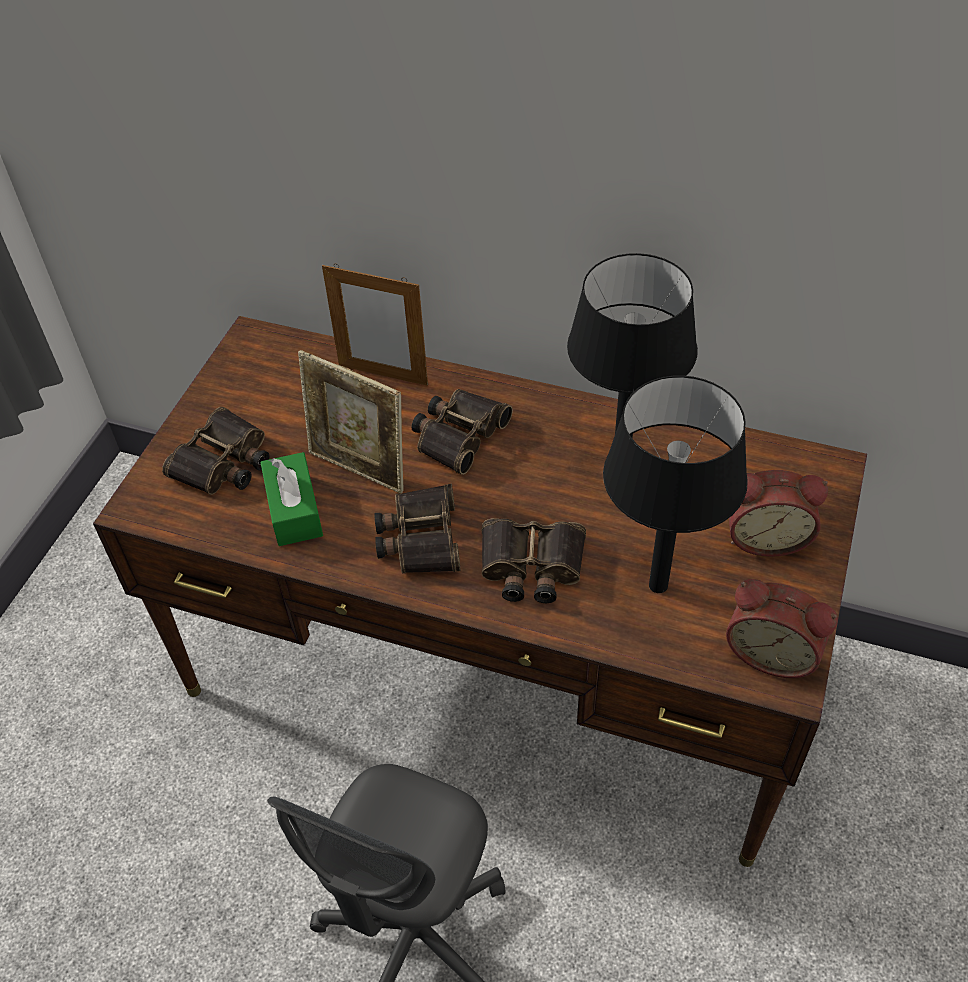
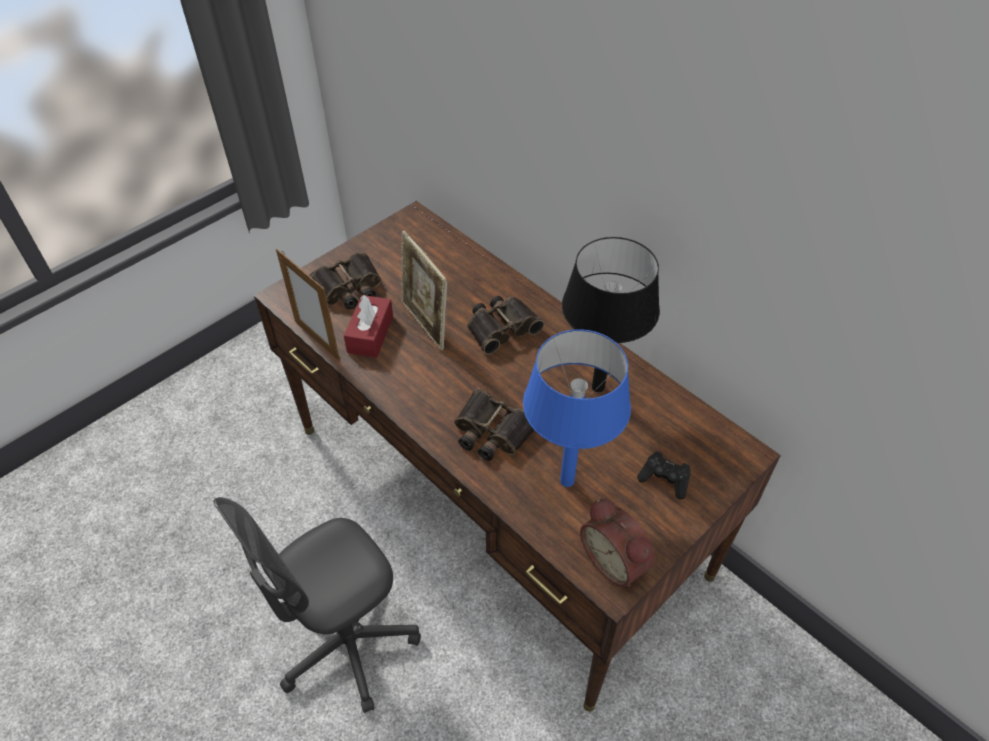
camera: 25 degrees right, 0 degrees up
(294, 510) = (370, 334): green tissue box -> red tissue box
(383, 374) = (479, 270): picture frame -> picture frame (317, 340)
(419, 537) = (434, 383): binoculars -> none
(658, 584) = (567, 480): black table lamp -> blue table lamp
(765, 536) = (664, 480): alarm clock -> black game controller

